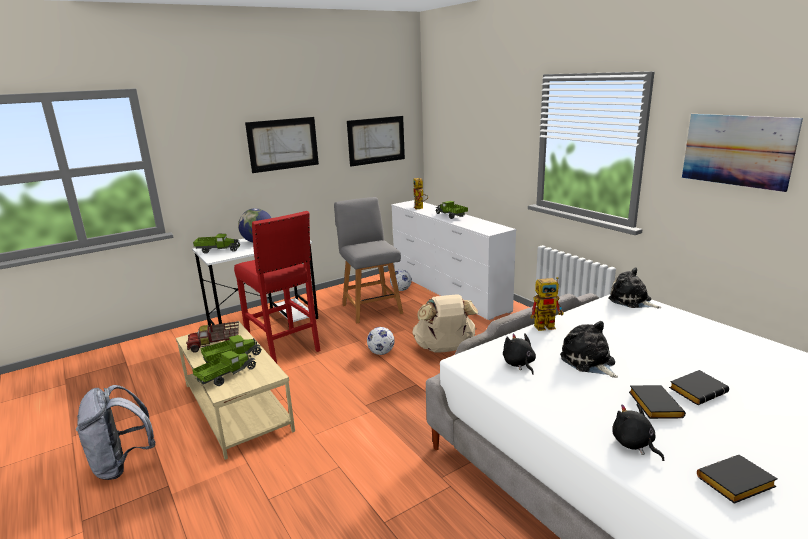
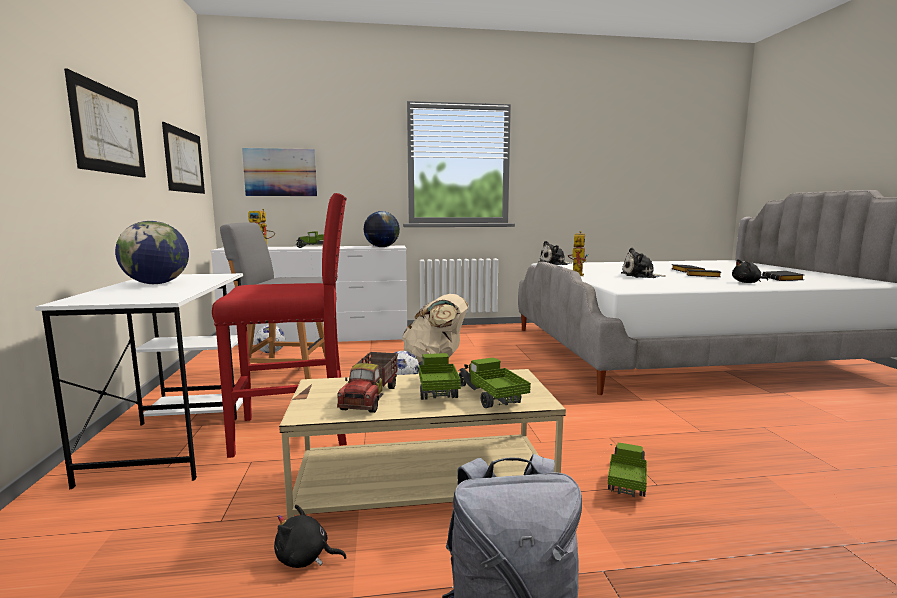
camera: 65 degrees left, 10 degrees down
(218, 250) = (119, 296): toy truck -> toy truck (626, 481)
(482, 228) = (381, 247): none -> globe
(519, 364) = (636, 283): black plush toy -> black plush toy (305, 558)
(737, 150) = (571, 157): picture -> picture (280, 172)

